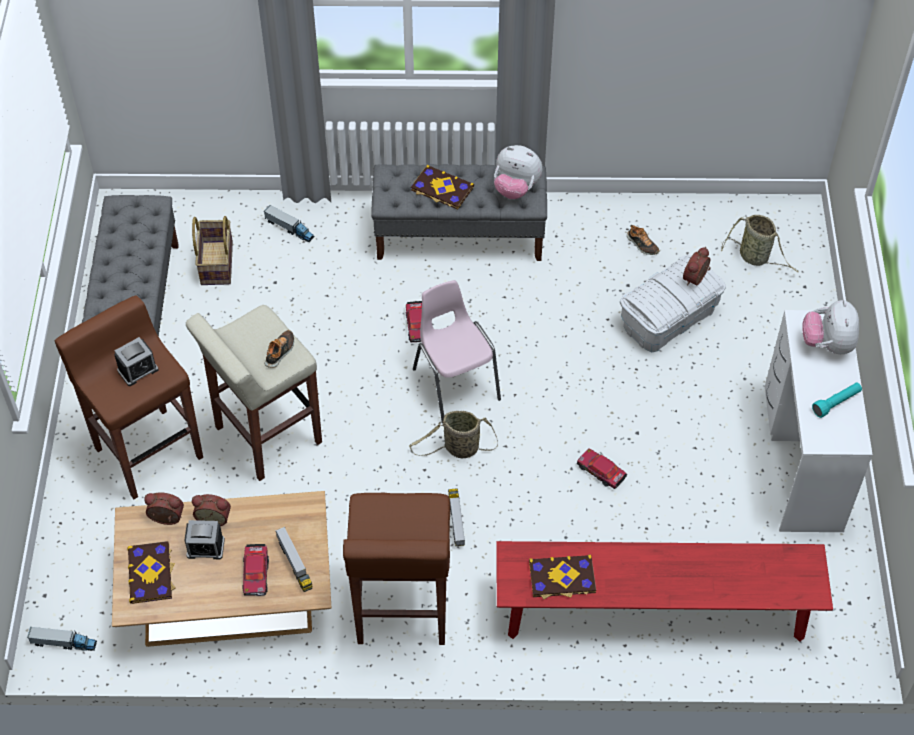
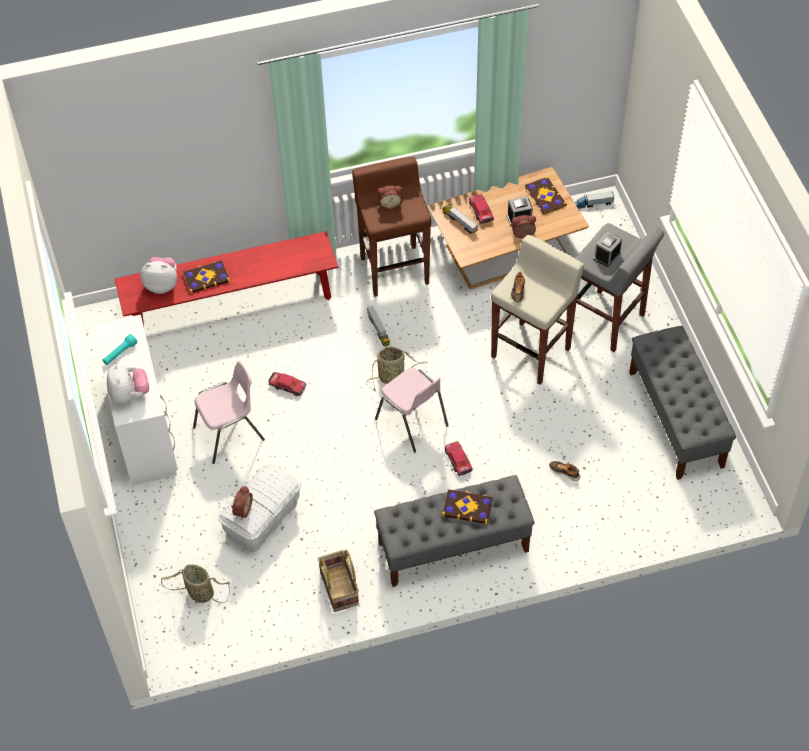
camera: 165 degrees right, 0 degrees up
(148, 451) = (607, 322): brown stool -> grey stool
(166, 519) = (552, 227): alarm clock -> alarm clock (390, 204)
(215, 263) = (639, 471): basket -> basket (340, 588)
(289, 228) = (596, 518): toy truck -> none
(516, 188) = (406, 524): plush toy -> plush toy (162, 284)
(562, 578) = (290, 255): book -> book (206, 277)
(642, 245) = (298, 580): shoe -> shoe (565, 471)
(690, 426) = (230, 434): none -> pink chair

